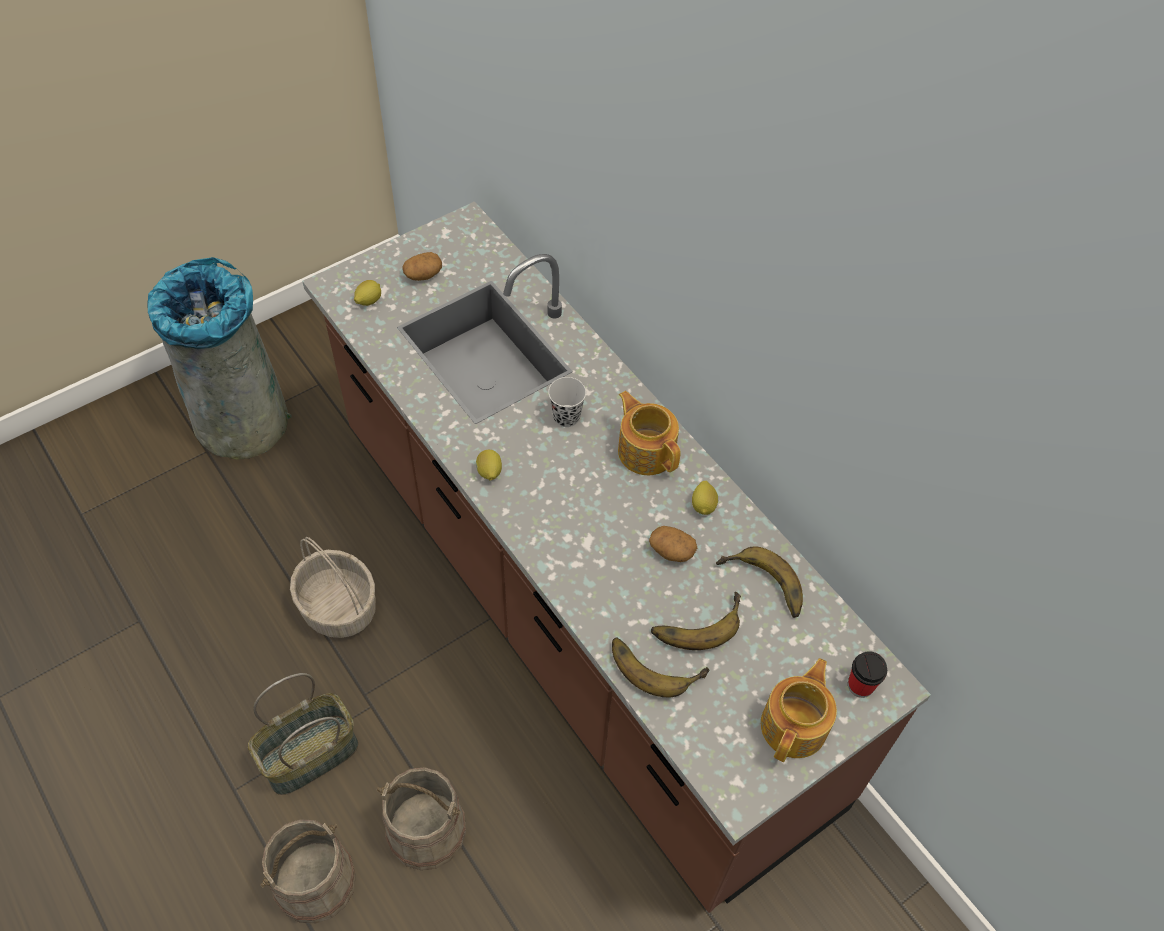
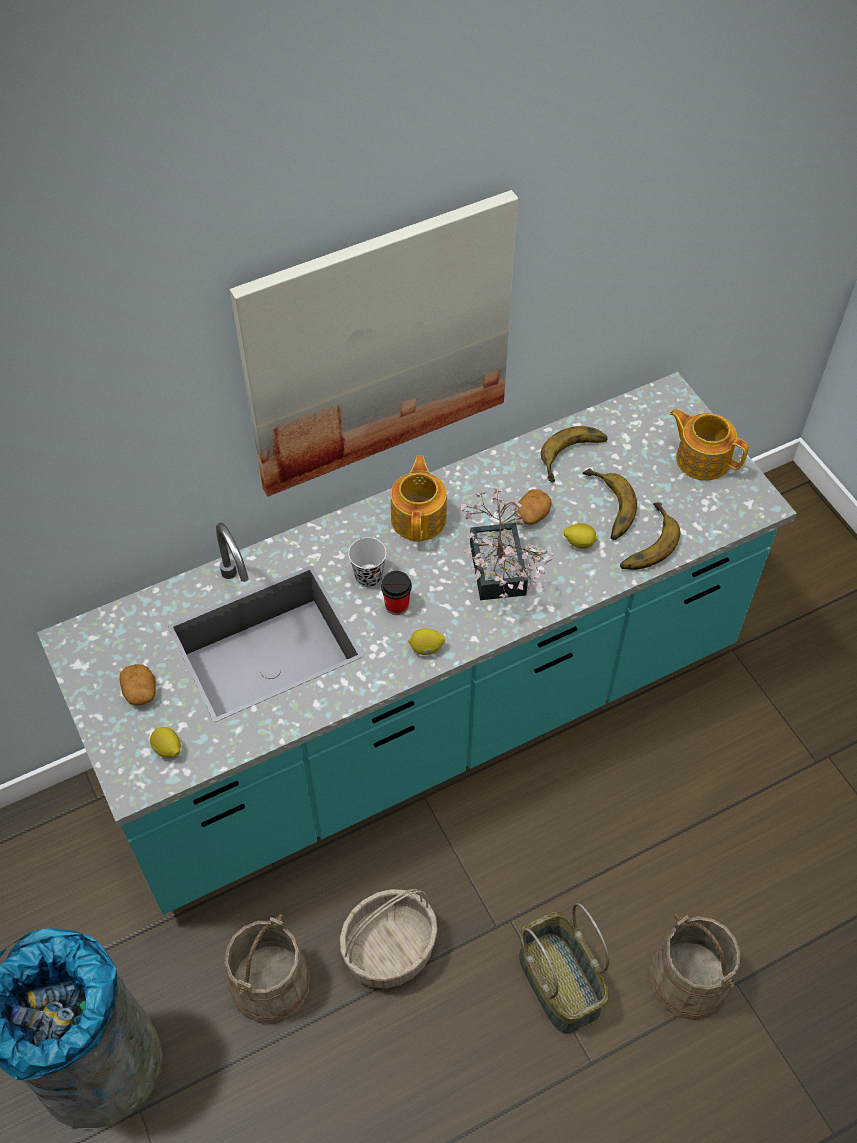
camera: 80 degrees left, 0 degrees up
(426, 830) = (643, 873): beige bucket -> beige bucket (270, 984)
(575, 612) = (428, 718): brown counter -> turquoise counter
(583, 525) = (498, 577): none -> potted plant
(646, 450) = (419, 517): teapot -> teapot turned 120 degrees clockwise
(703, 505) = (487, 484): lemon -> lemon (579, 542)
(709, 278) = (378, 346): none -> picture
(860, 685) = (668, 411): cup -> cup (397, 605)

